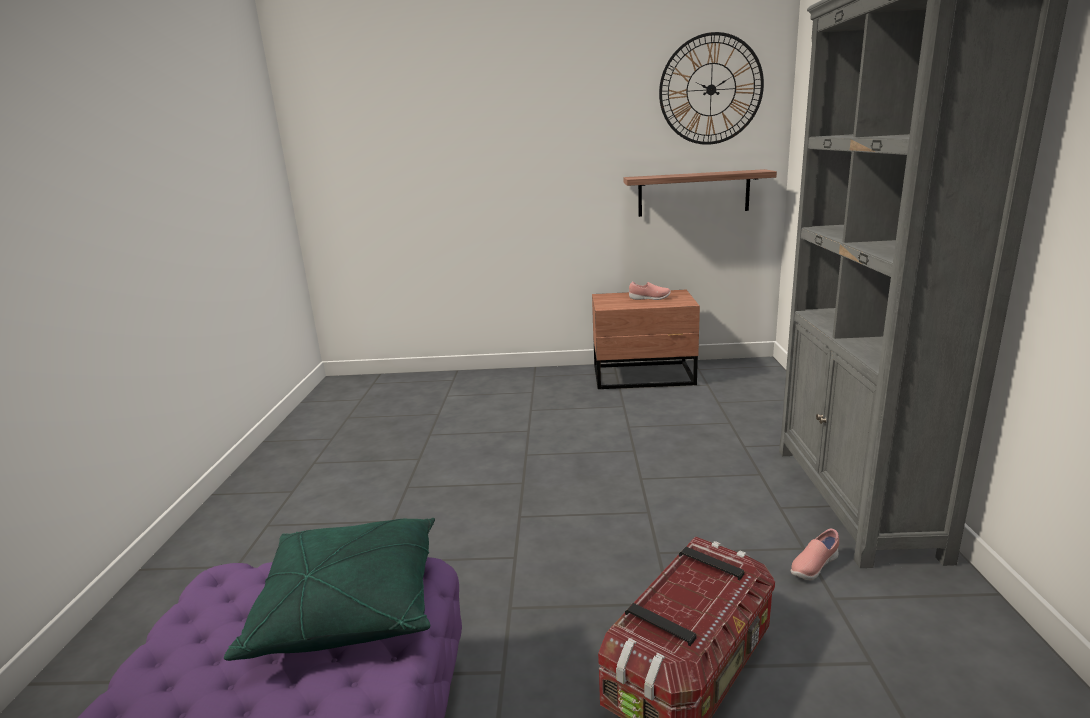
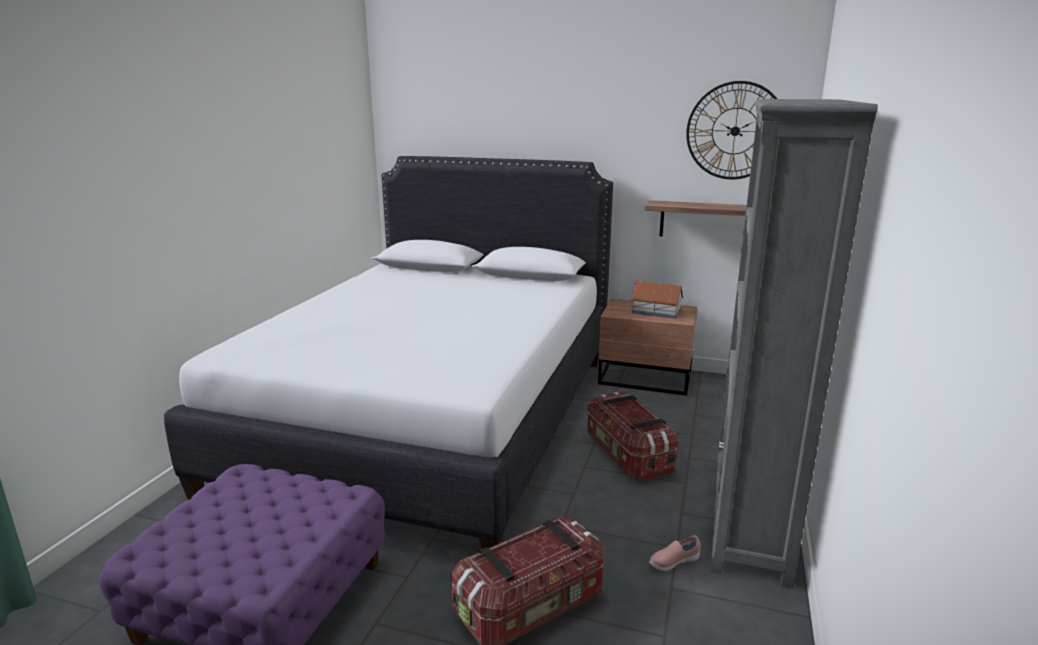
camera: 15 degrees right, 0 degrees up
(350, 605) = (305, 505): green pillow -> none
(428, 457) = (432, 417): none -> white bed
(649, 298) = (656, 311): pink shoe -> toy house
(678, 456) = (627, 455): none -> storage box

